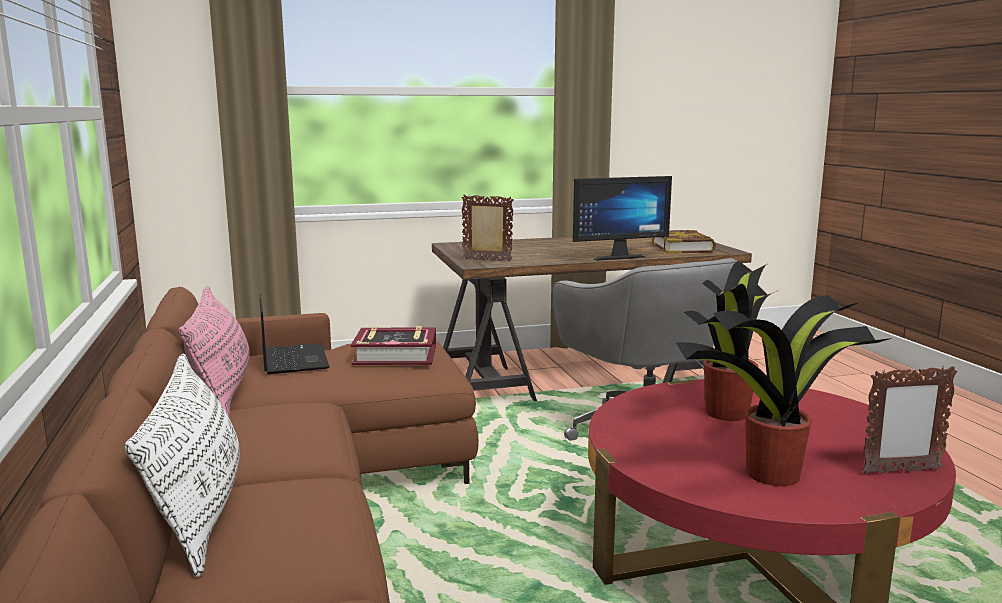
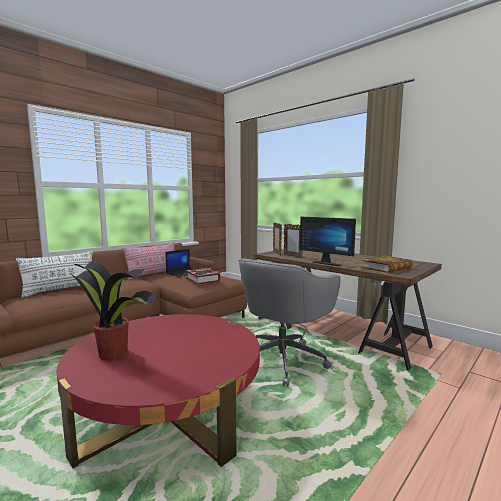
camera: 60 degrees right, 5 degrees down
(728, 412) = (195, 336): potted plant -> none
(900, 471) = (128, 386): picture frame -> picture frame (292, 256)

